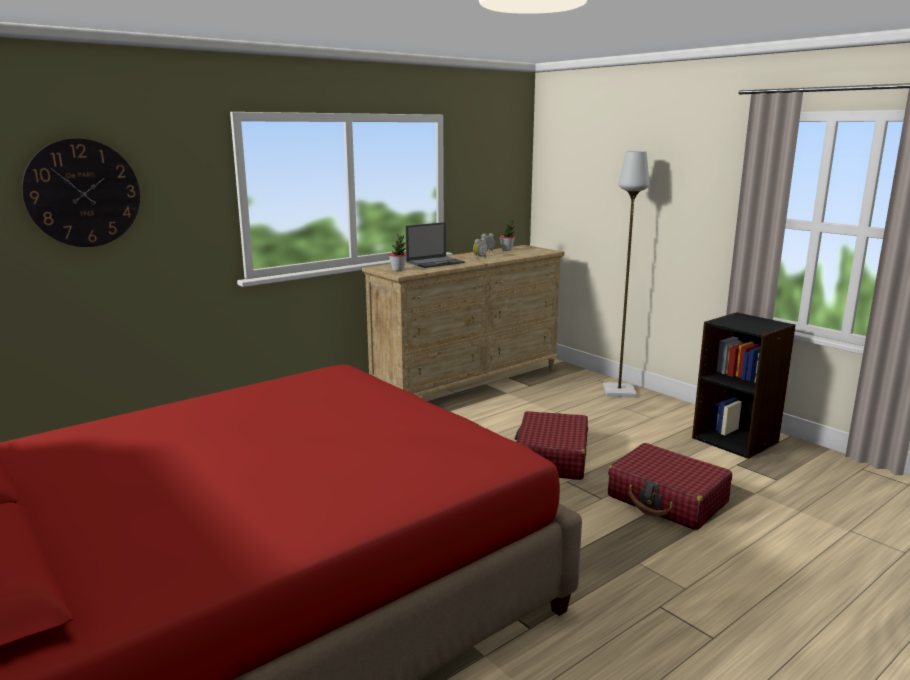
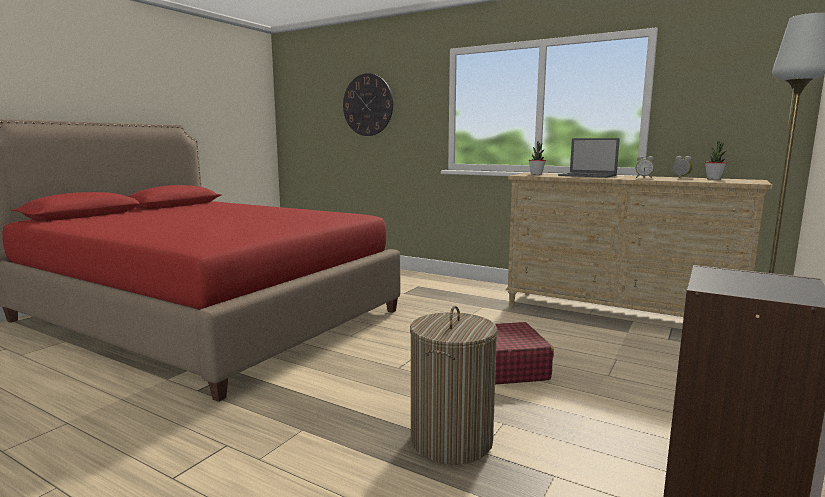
camera: 70 degrees right, 5 degrees down
(667, 500) = (451, 440): red suitcase -> laundry basket

